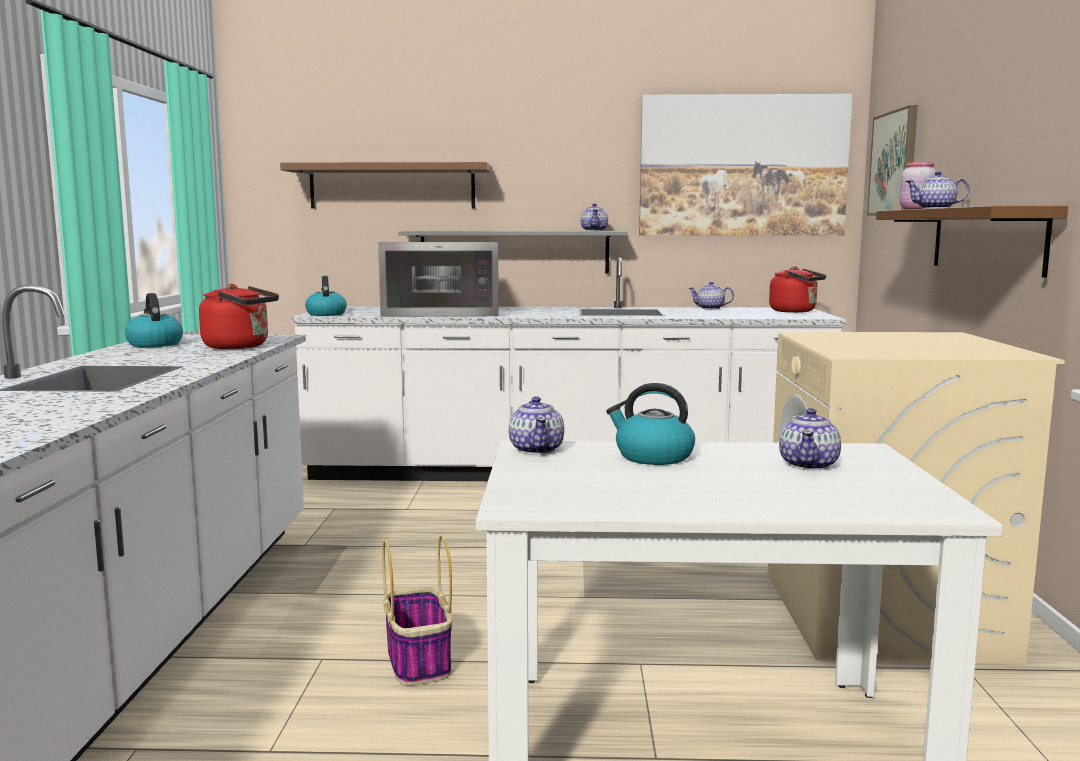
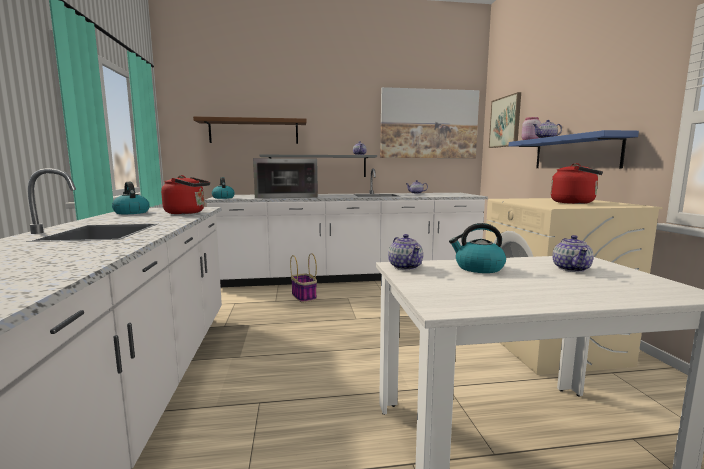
camera: 10 degrees left, 0 degrees up
(419, 661) = (320, 398): basket -> basket (304, 296)
(796, 311) = (458, 194): red kettle -> red kettle (575, 203)
(986, 239) = (575, 153): brown shelf -> blue shelf

